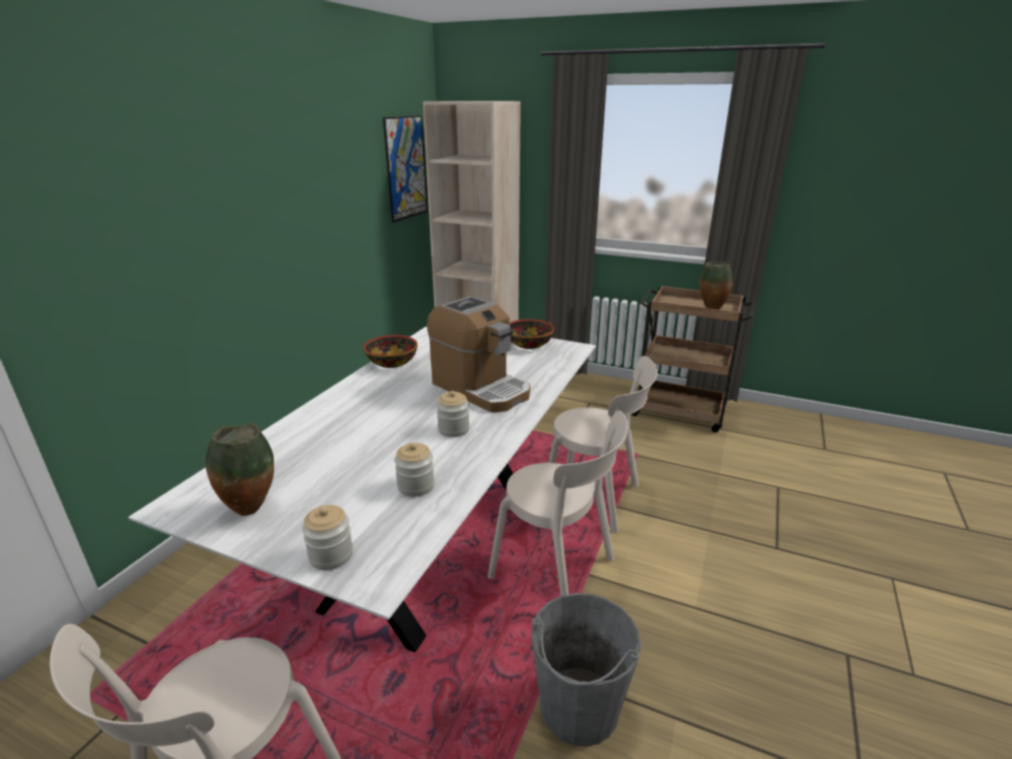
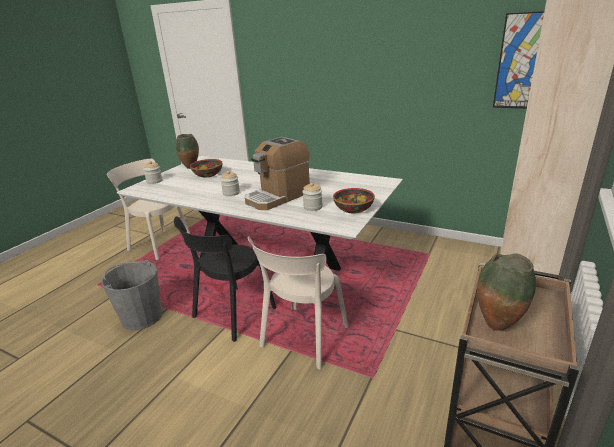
camera: 95 degrees right, 0 degrees up
(391, 362) = (320, 174): bowl -> bowl (208, 174)
(416, 486) = (186, 189): jar -> jar (313, 207)
(557, 571) = (231, 315): beige chair -> black chair

